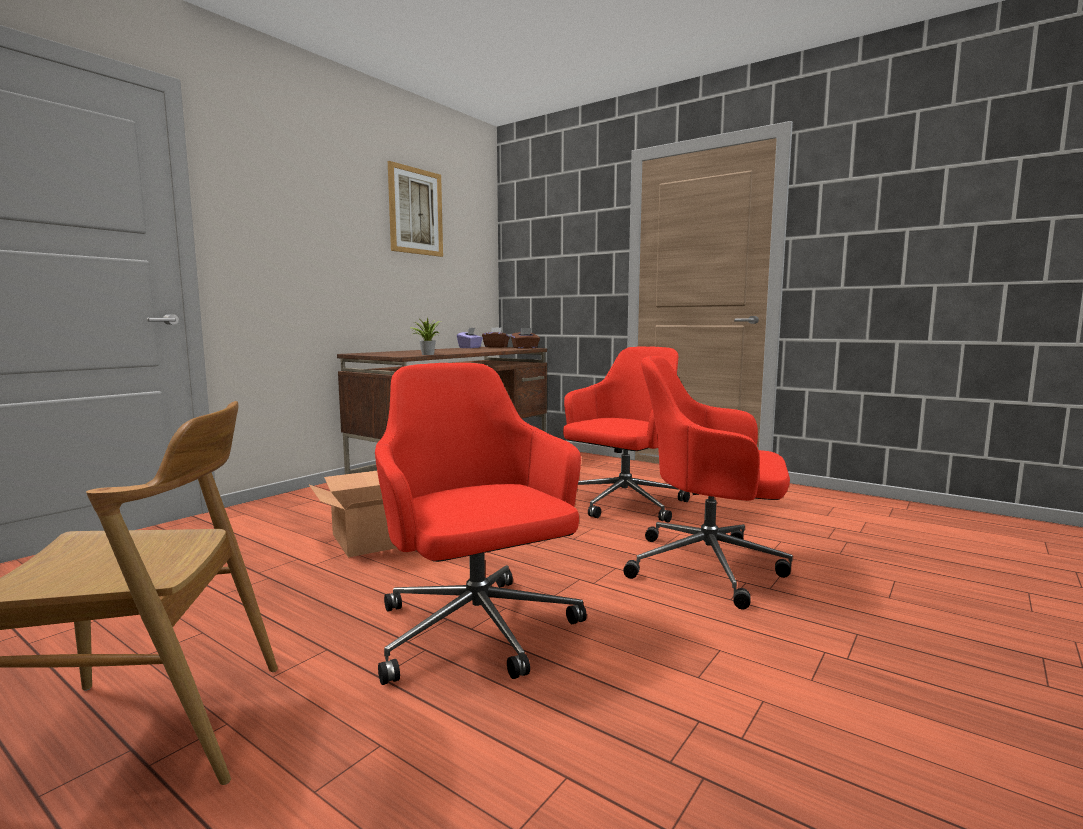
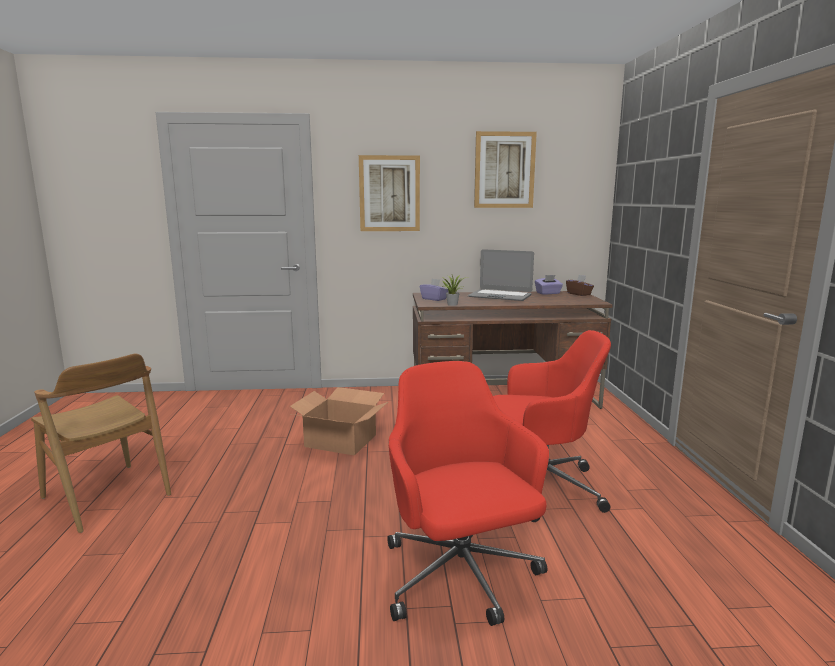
camera: 50 degrees right, 5 degrees up
(299, 220) = (389, 193): none -> picture
(388, 354) = (434, 299): none -> purple tissue box
(441, 350) = (500, 296): none -> laptop
(477, 632) = (251, 527): red office chair -> none
(525, 348) = (590, 301): brown tissue box -> none

